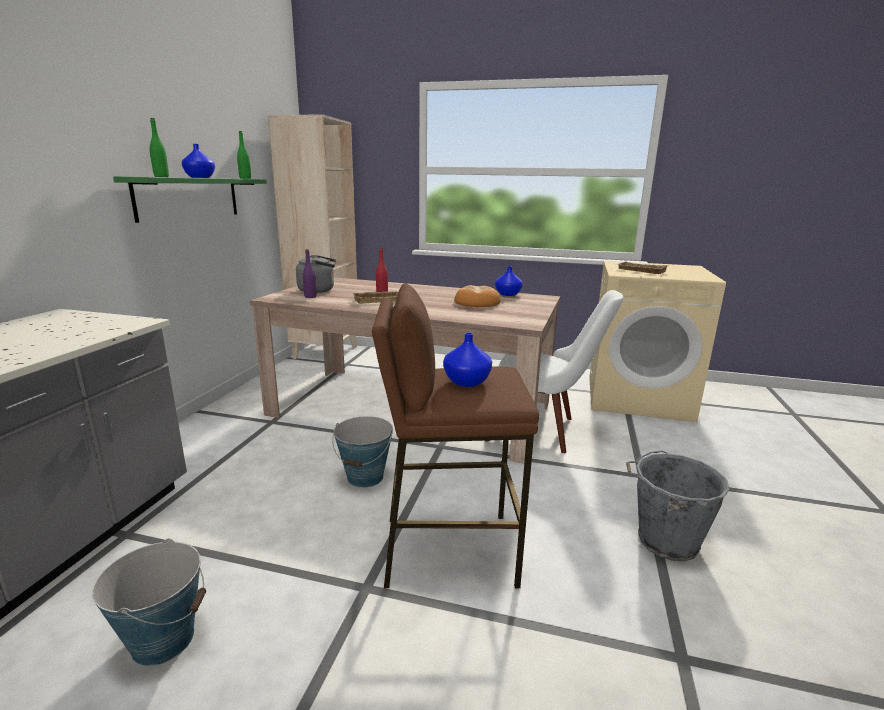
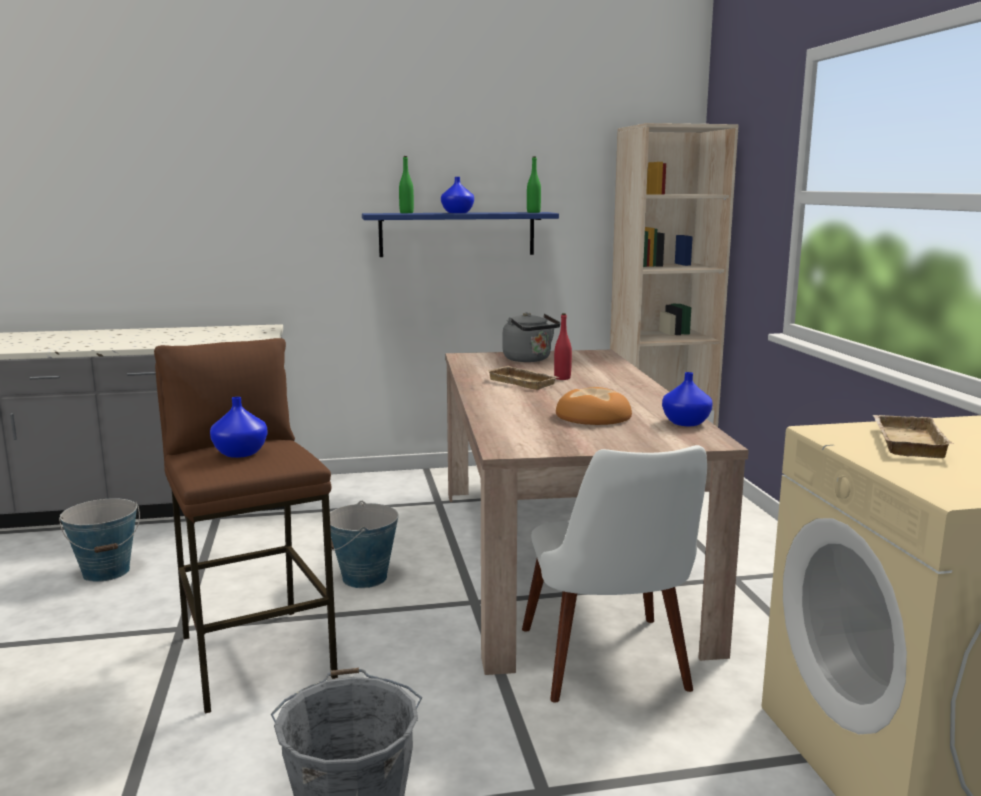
camera: 65 degrees right, 5 degrees down
(189, 198) = (457, 234): green shelf -> blue shelf
(310, 297) = (493, 363): purple bottle -> none

